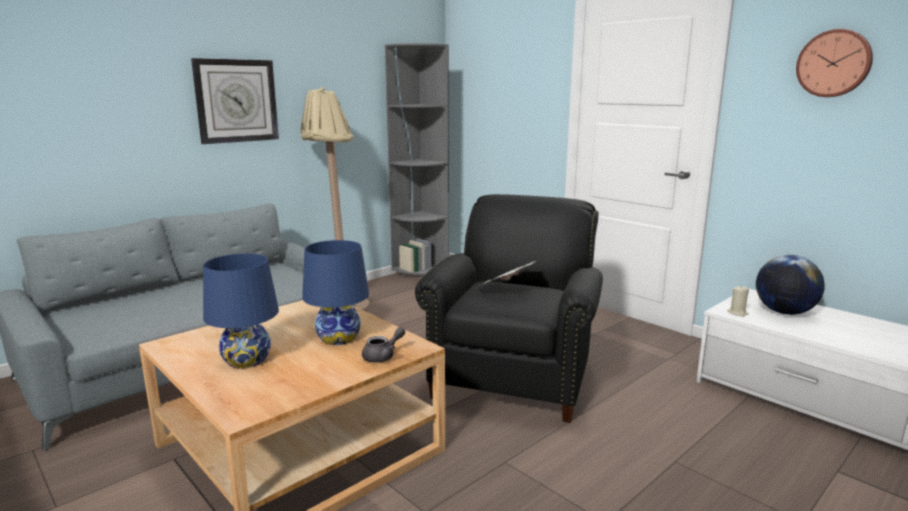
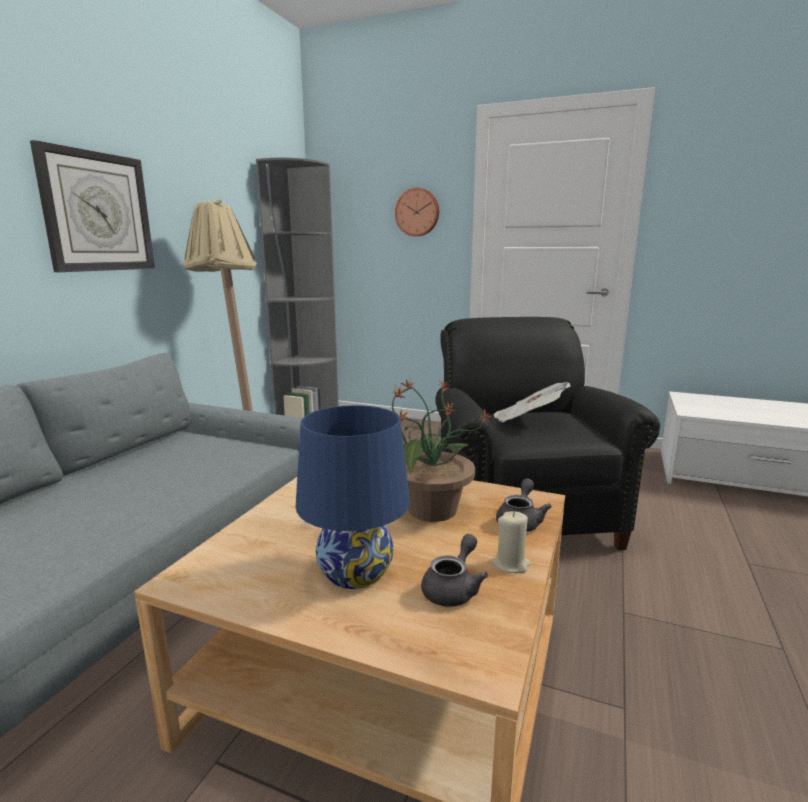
camera: 25 degrees left, 0 degrees up
(283, 380) = (453, 588): none -> grey teapot
(338, 338) = (430, 509): blue table lamp -> potted plant
(737, 313) = (702, 412): beige candle -> beige candle (511, 564)
(784, 312) = (729, 406): globe -> none
(834, 63) = (748, 182): wall clock -> wall clock (417, 212)

